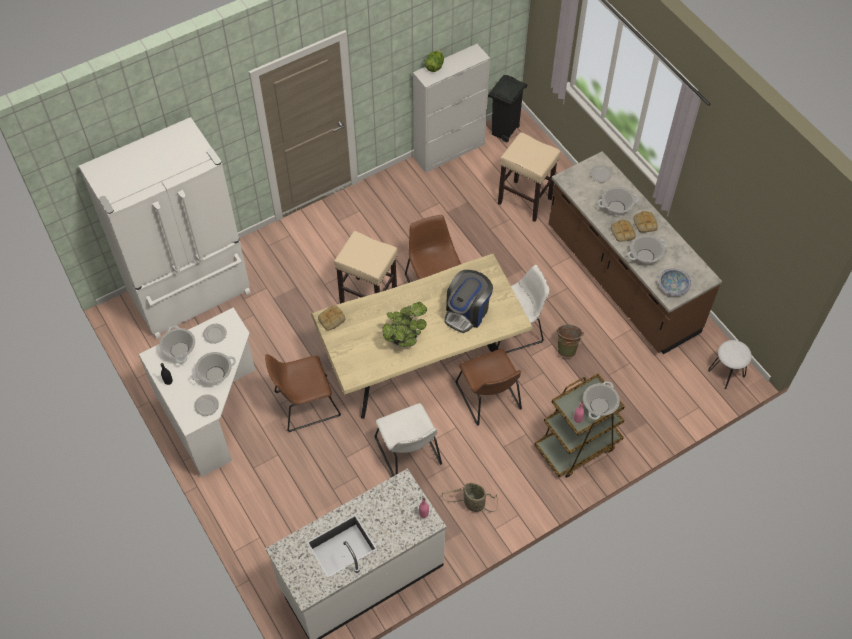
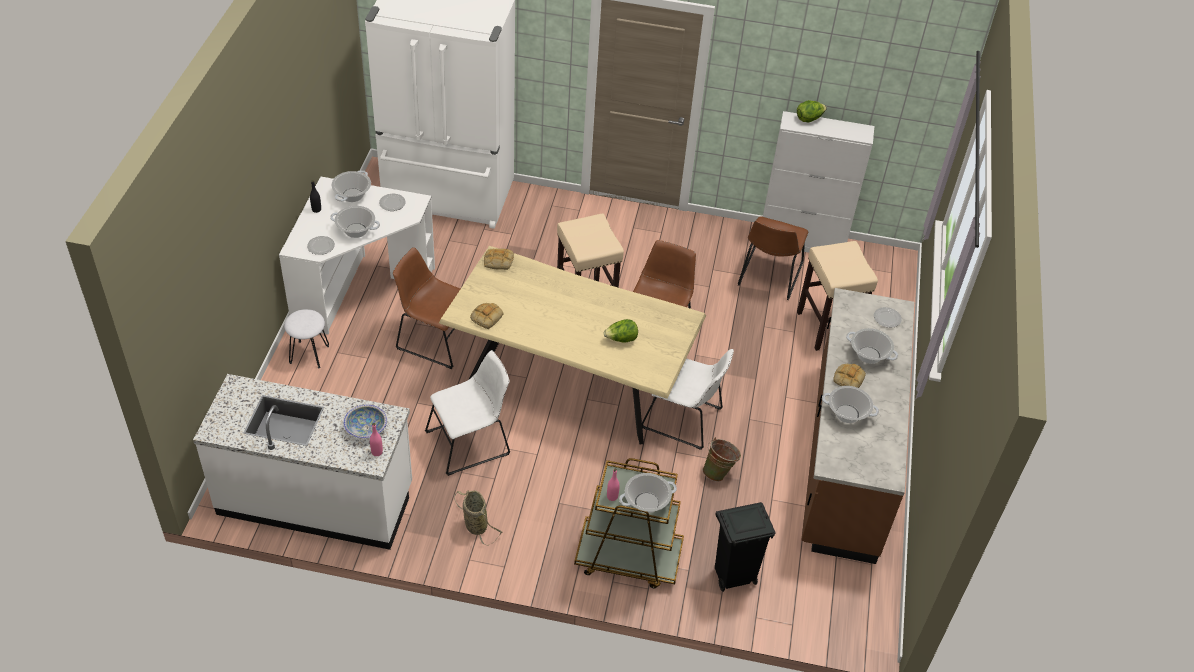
camera: 40 degrees right, 10 degrees down
(404, 338) = (540, 319): potted plant -> none
(409, 454) = (471, 442): white chair -> white chair turned 135 degrees counterclockwise
(467, 312) = (621, 339): coffee machine -> lettuce
(489, 398) = (594, 456): brown chair -> brown chair (769, 276)
(504, 132) = (874, 261): black trash can -> black trash can (733, 577)
(644, 223) = (881, 387): bread -> bread (486, 317)
(673, 286) = (844, 458): bowl -> bowl (366, 428)
(726, 373) = (858, 619): white stool -> white stool (309, 354)

